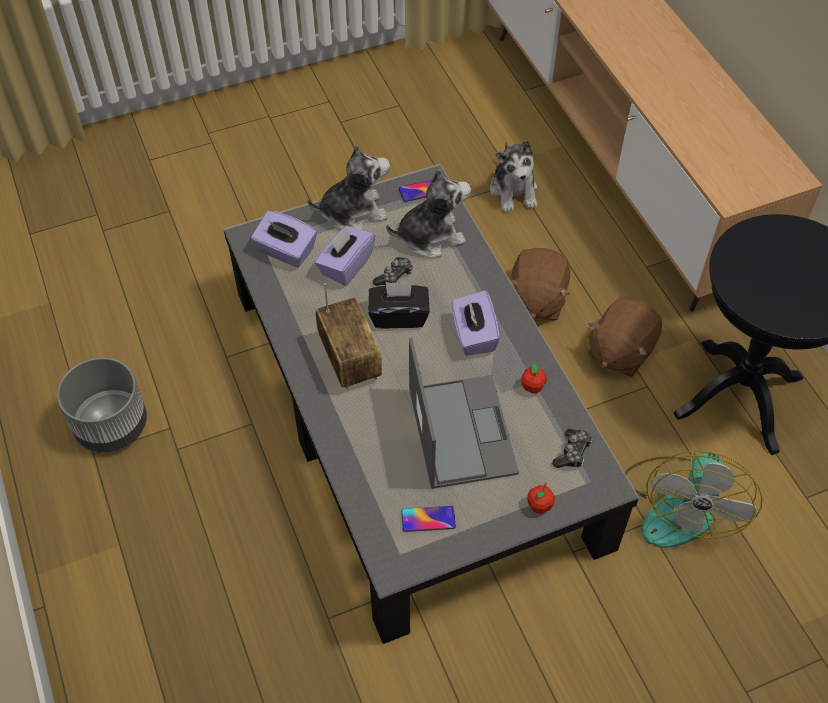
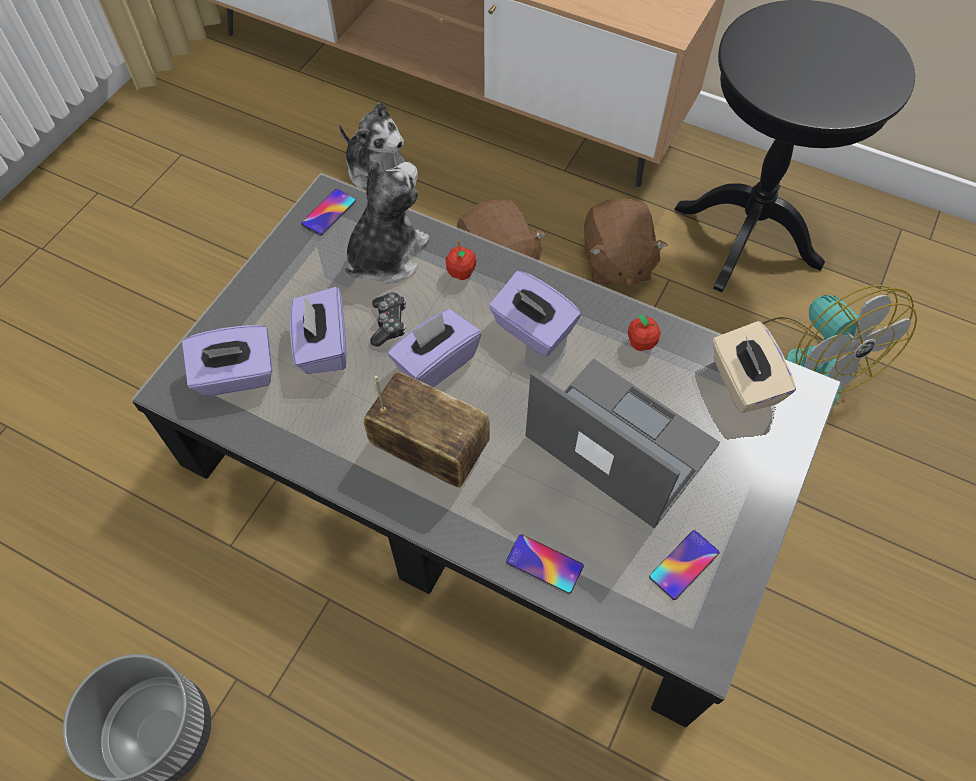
camera: 40 degrees left, 5 degrees up
(352, 461) = (544, 564): none -> phone
(353, 212) = (275, 282): plush toy -> none
(399, 316) = (435, 363): black tissue box -> purple tissue box
(539, 506) = (769, 462): apple -> apple (461, 273)
(572, 452) = (743, 383): game controller -> beige tissue box

